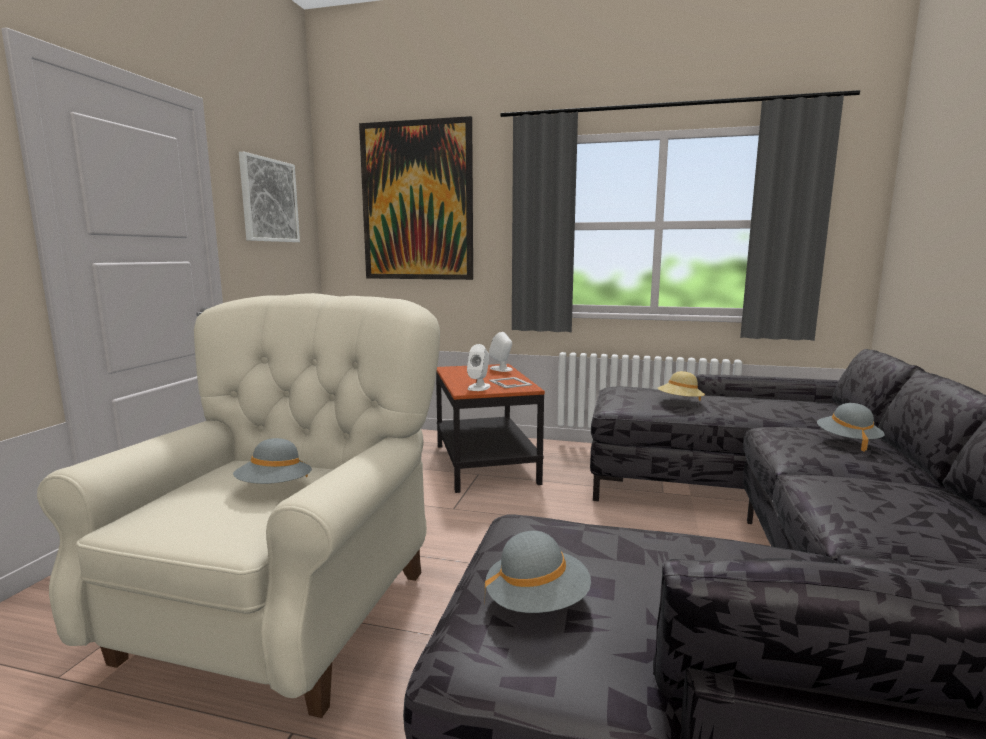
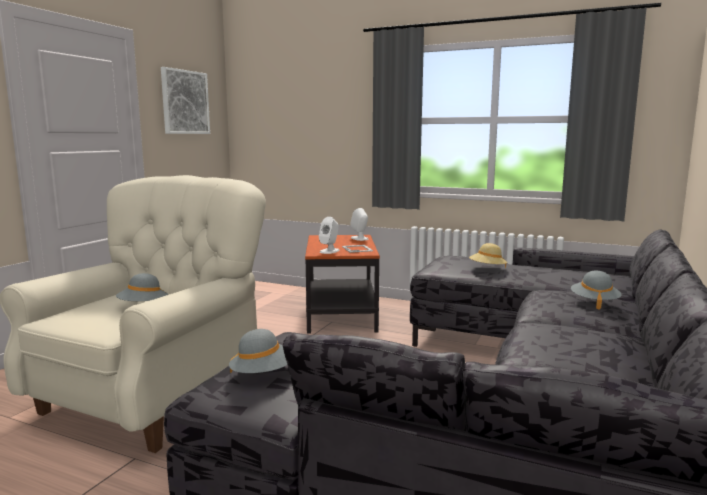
camera: 10 degrees right, 0 degrees up
(417, 202) = (301, 101): picture -> none

